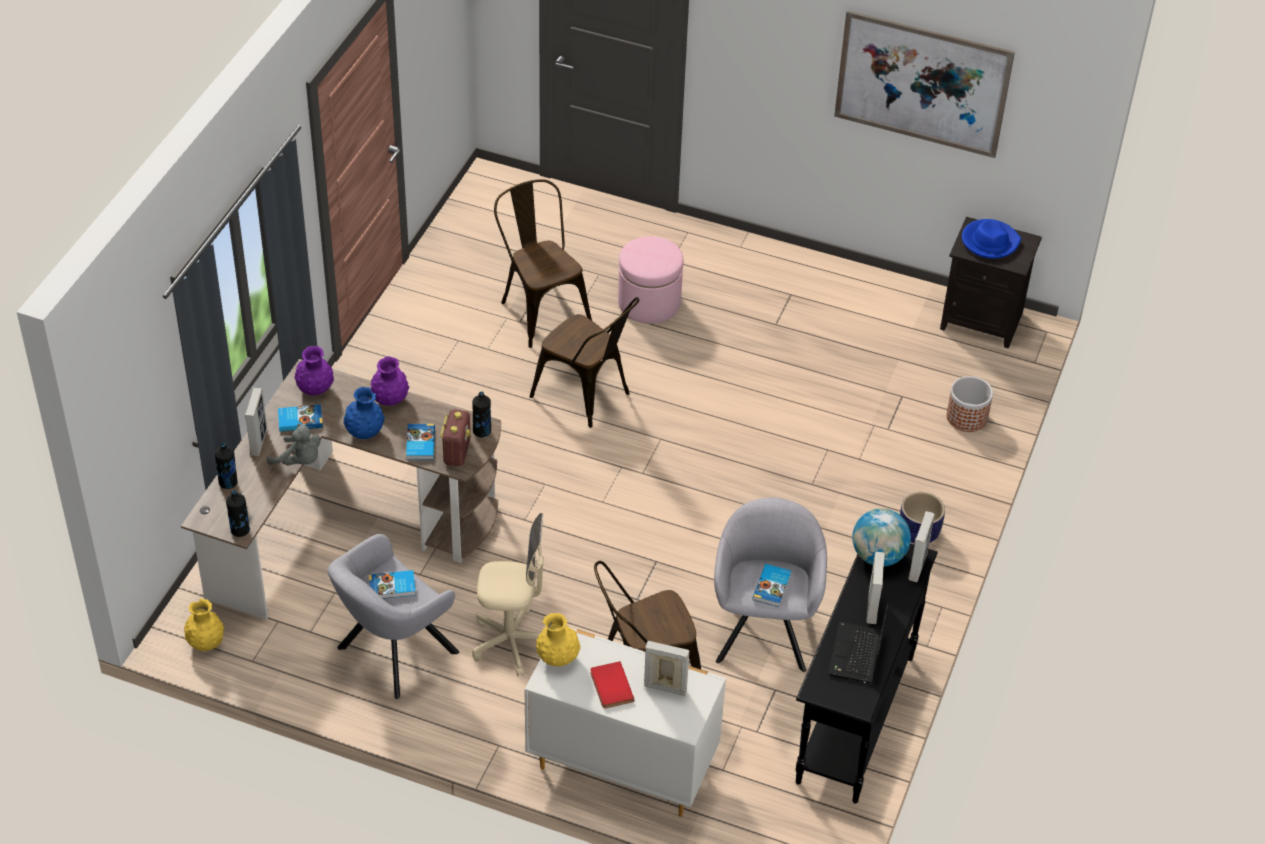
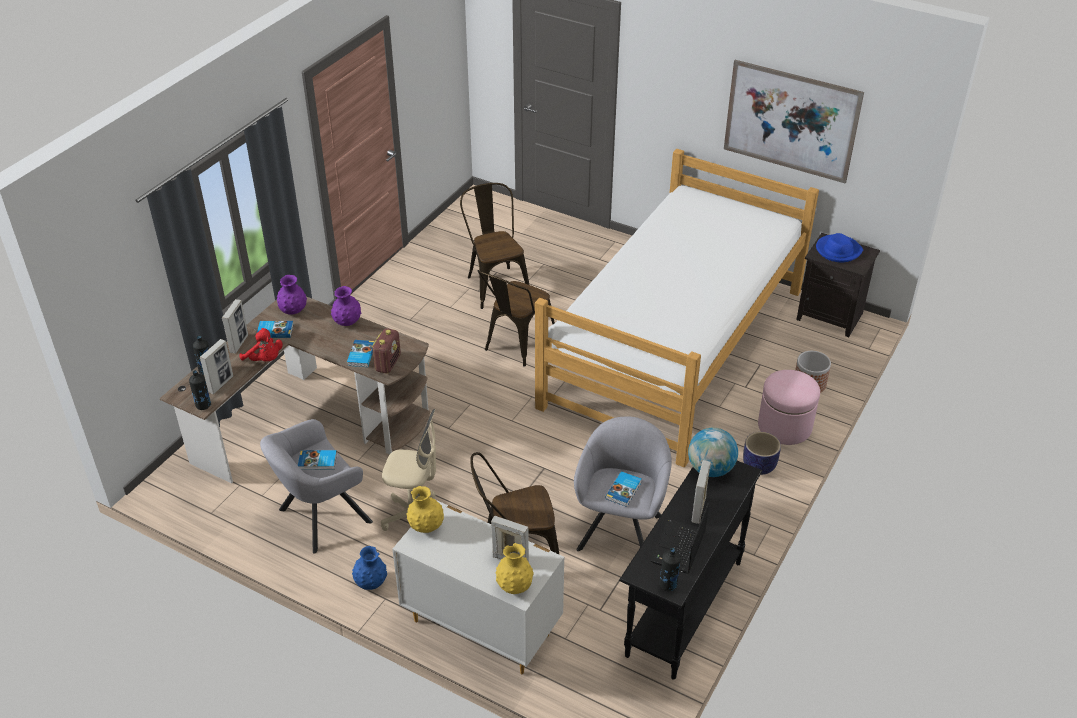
camera: 10 degrees right, 5 degrees down
(206, 643) = (180, 496): yellow vase -> yellow vase (514, 586)
(299, 461) = (265, 360): grey plush toy -> red plush toy
(365, 432) = (321, 344): blue vase -> blue vase (371, 583)
(482, 431) = (411, 350): black bottle -> black bottle (668, 584)
(587, 397) = (516, 345): brown chair -> brown chair turned 75 degrees clockwise
(610, 687) = (464, 554): red book -> none
(649, 303) = (577, 285): pink ottoman -> pink ottoman (784, 426)
(793, 381) = (676, 347): none -> bed
(917, 566) = (743, 480): picture frame -> picture frame (221, 384)

